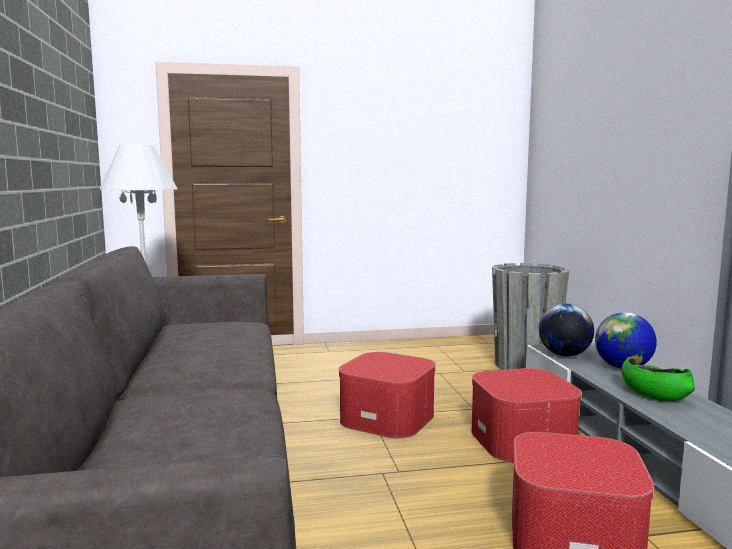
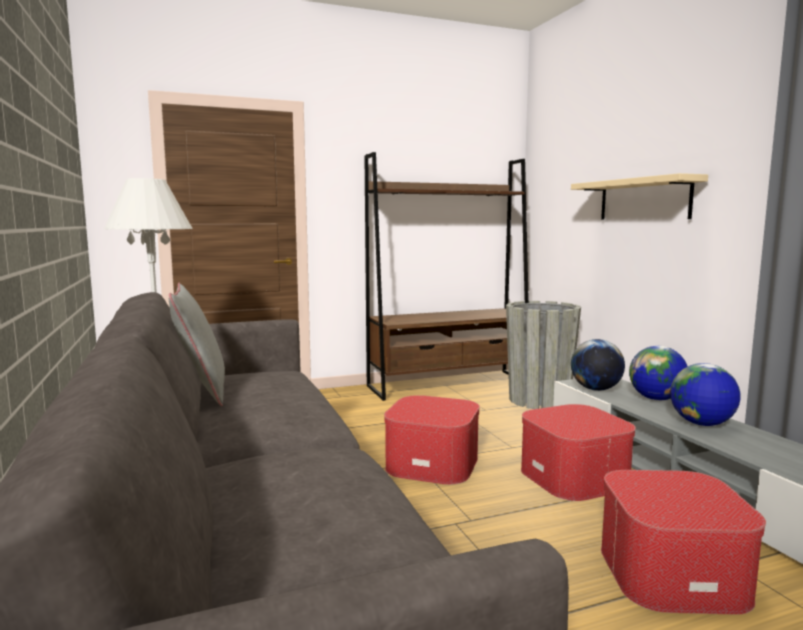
camera: 10 degrees left, 0 degrees up
(162, 337) = (202, 393): none -> grey pillow
(441, 345) = (449, 384): none -> brown bookcase
(629, 159) = (643, 199): none -> beige shelf
(654, 394) = (701, 424): green bowl -> globe

